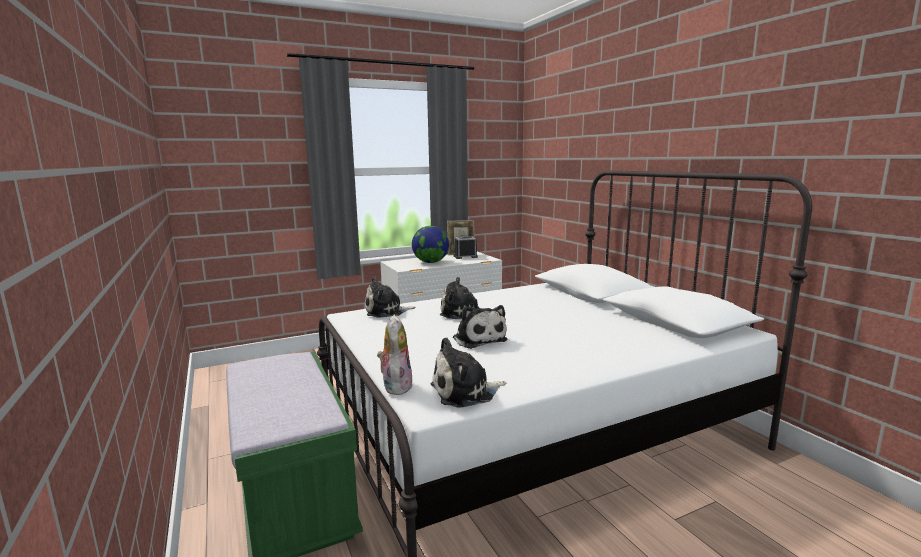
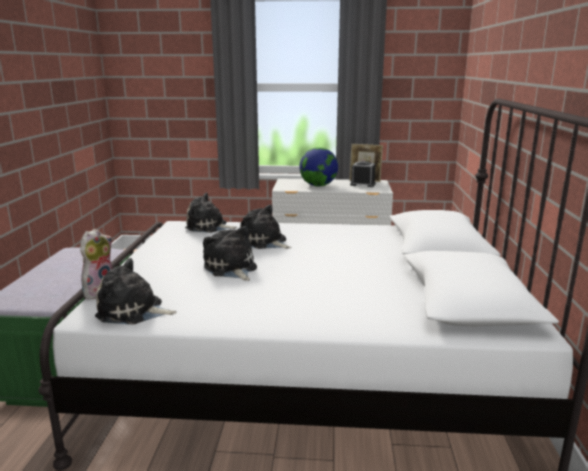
camera: 30 degrees right, 5 degrees up
(478, 339) = (231, 268): plush toy -> plush toy turned 150 degrees clockwise

